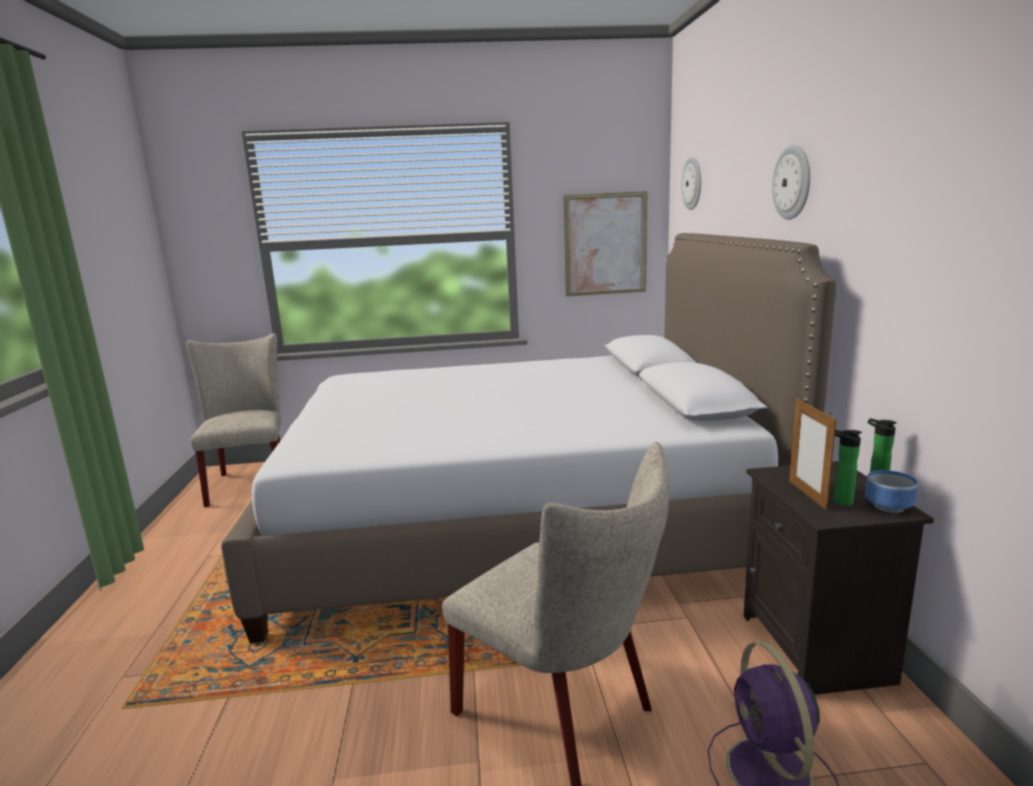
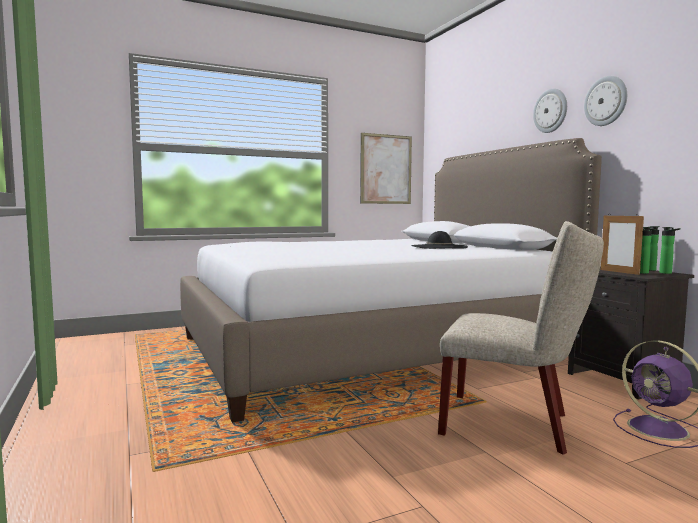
camera: 20 degrees left, 10 degrees down
(251, 482) = (115, 343): beige chair -> none
(596, 401) = (439, 247): none -> black hat
(692, 183) = (451, 128): wall clock -> wall clock (606, 101)
(889, 507) = (667, 273): bowl -> bottle

